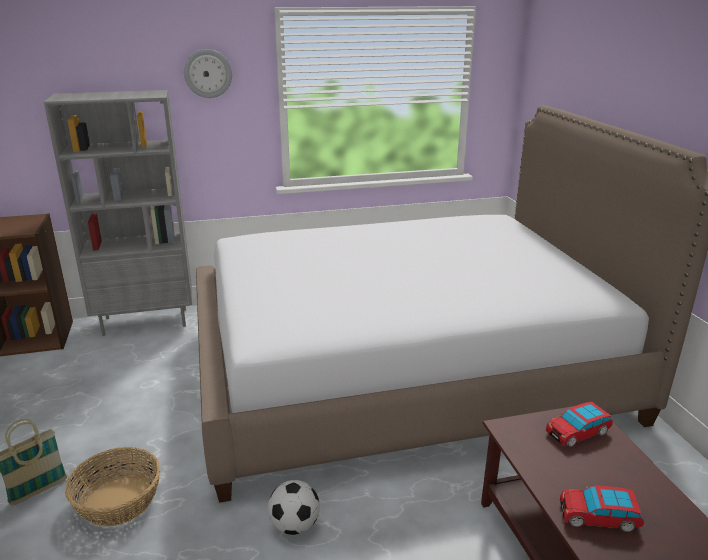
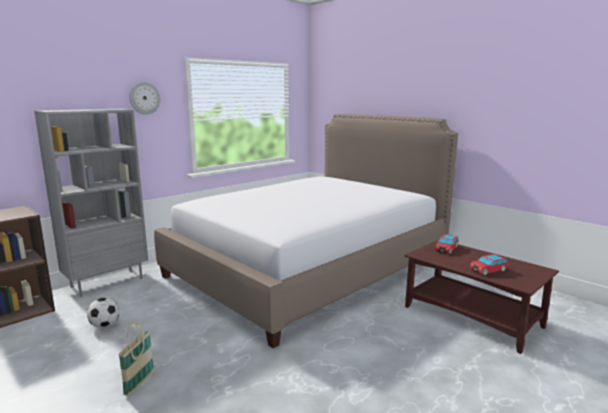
camera: 30 degrees left, 10 degrees down
(119, 500) = (206, 368): basket -> none
(295, 525) = (327, 343): football -> football (105, 325)

